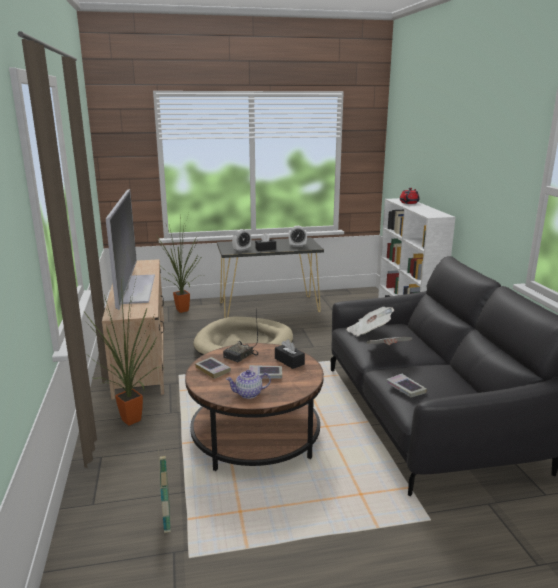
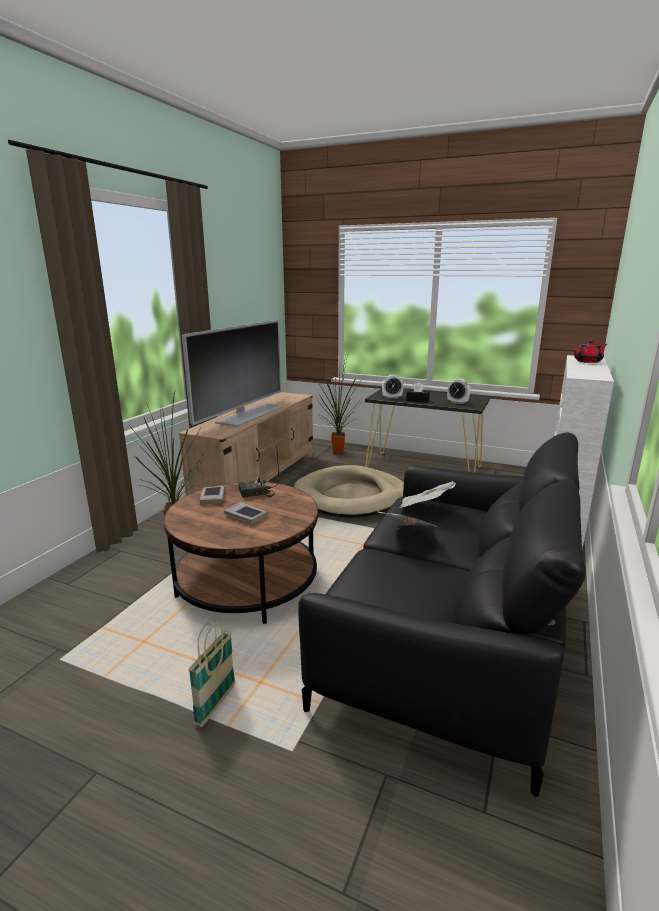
camera: 35 degrees right, 0 degrees up
(167, 516) = (94, 617): basket -> basket (216, 704)
(249, 394) = (203, 527): teapot -> none
(289, 361) = (288, 511): black tissue box -> none
(405, 388) = (361, 579): book -> none

